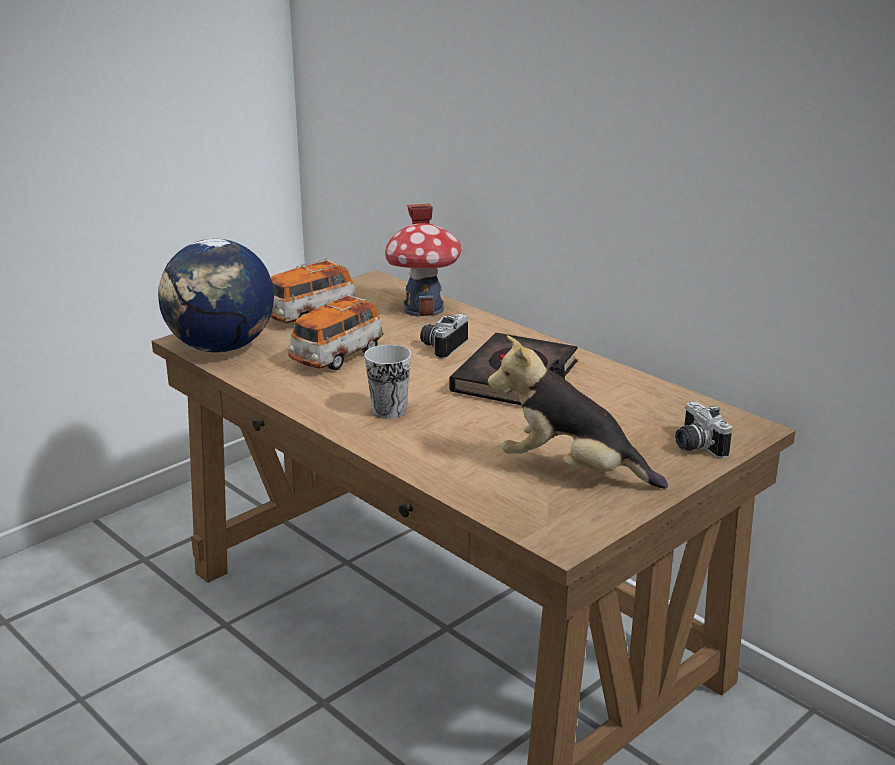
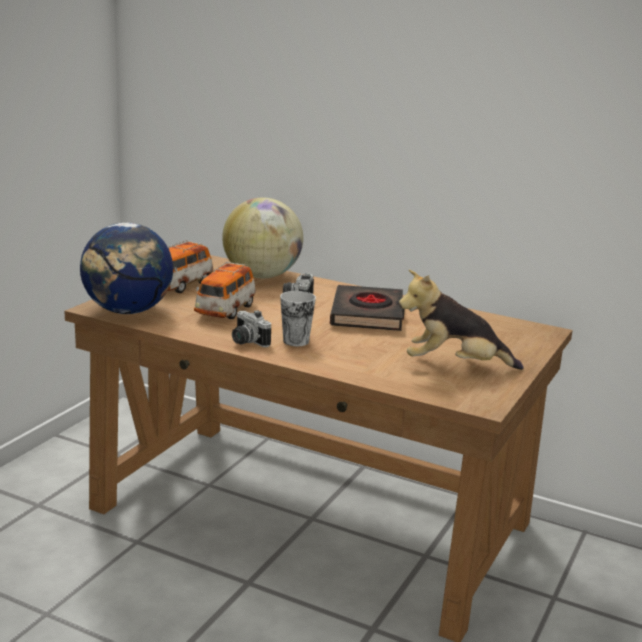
camera: 20 degrees left, 5 degrees down
(423, 309) = (262, 276): toy house -> globe
(695, 446) = (519, 344): camera -> camera (246, 342)

